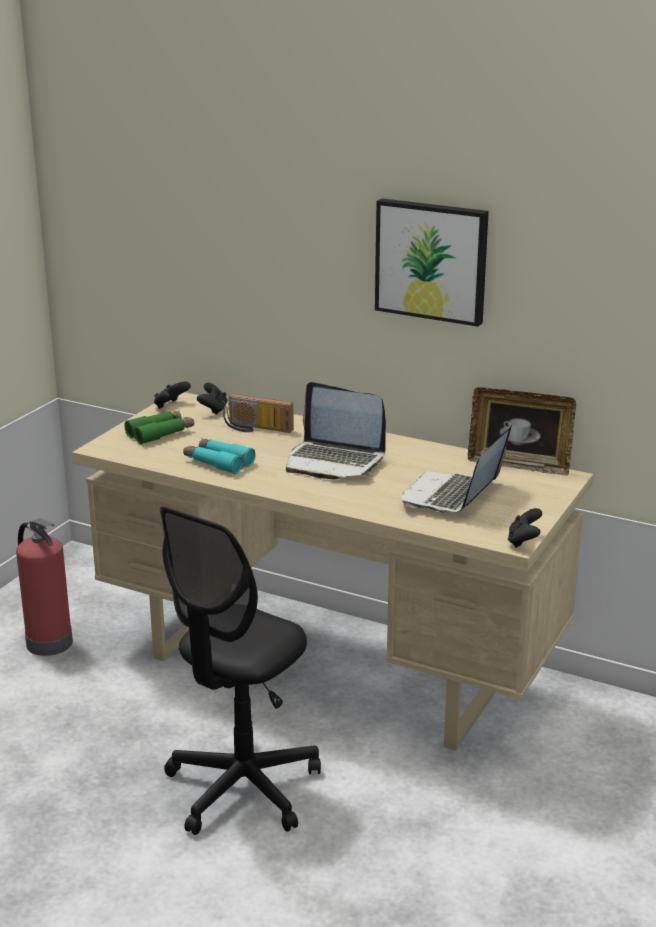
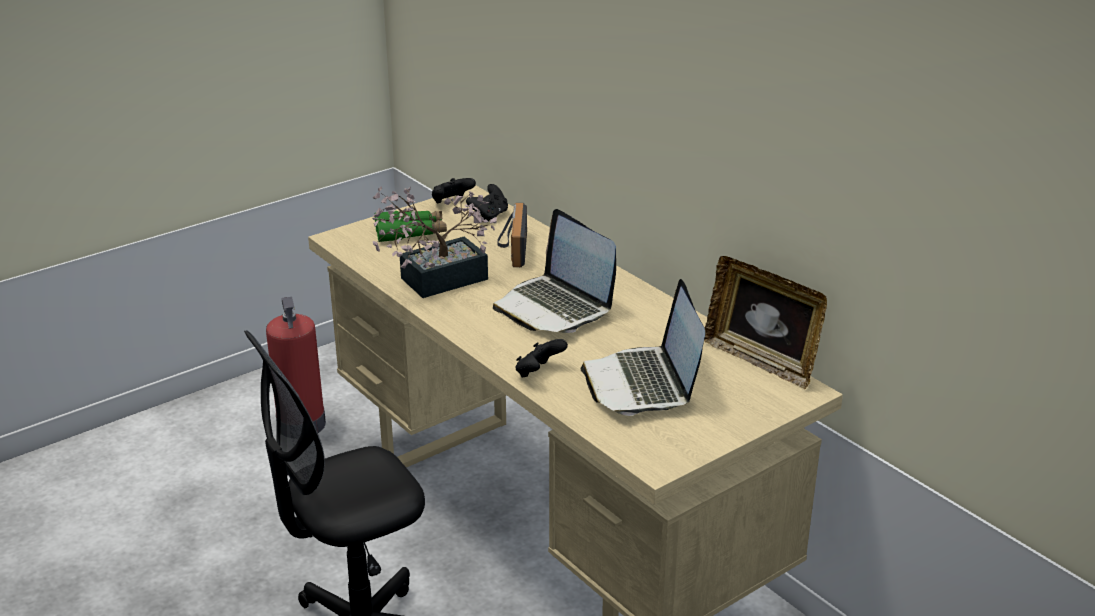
camera: 25 degrees right, 5 degrees up
(218, 462) = (434, 281): turquoise binoculars -> potted plant
(256, 429) = (511, 248): radio -> radio turned 45 degrees clockwise
(432, 260) = (700, 89): picture -> none
(452, 496) = (643, 384): laptop -> laptop turned 60 degrees counterclockwise
(523, 541) = (669, 465): black game controller -> black game controller (538, 373)

